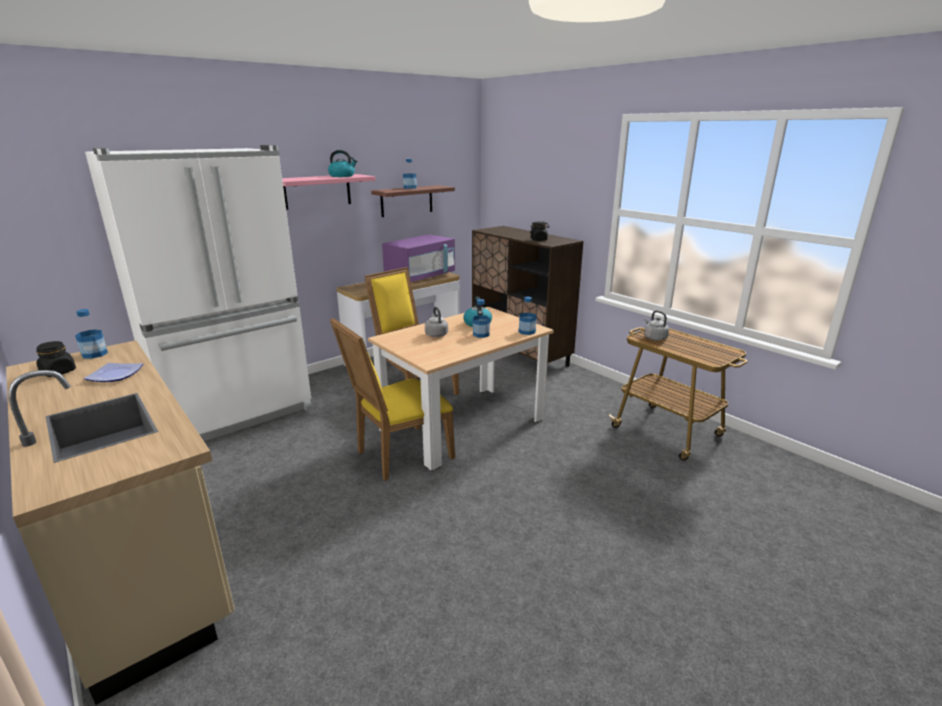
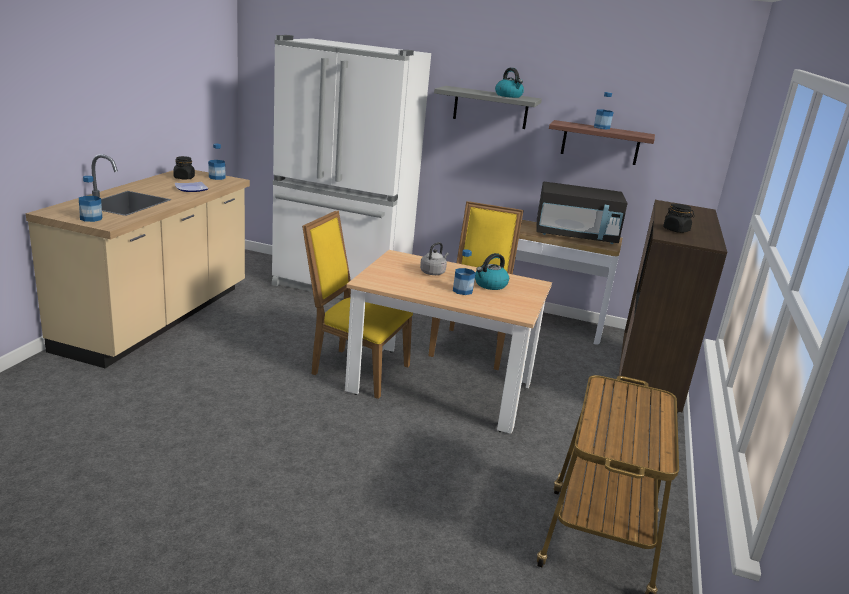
camera: 55 degrees right, 0 degrees up
(317, 191) = (490, 108): pink shelf -> grey shelf
(420, 277) = (575, 236): purple microwave -> black microwave
(527, 331) = (504, 311): bottle -> bottle (91, 218)
(654, 338) = (620, 395): grey kettle -> none

